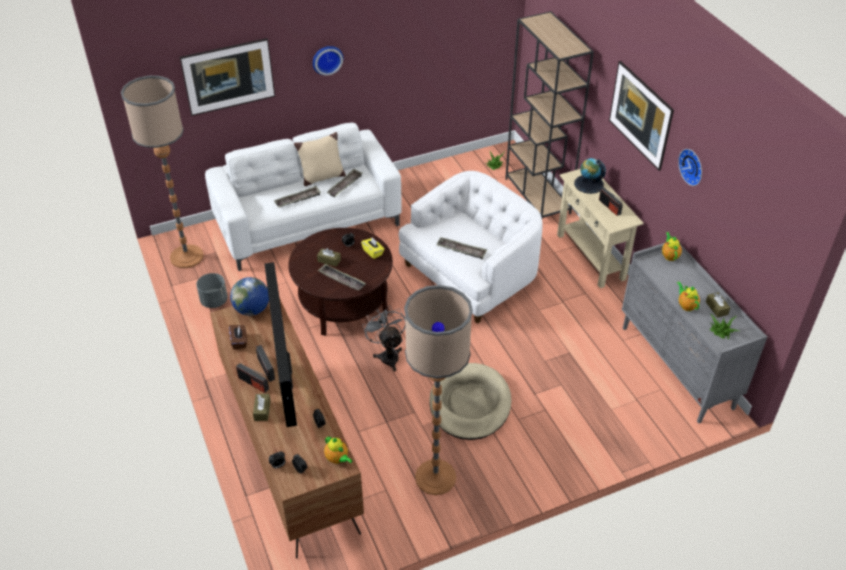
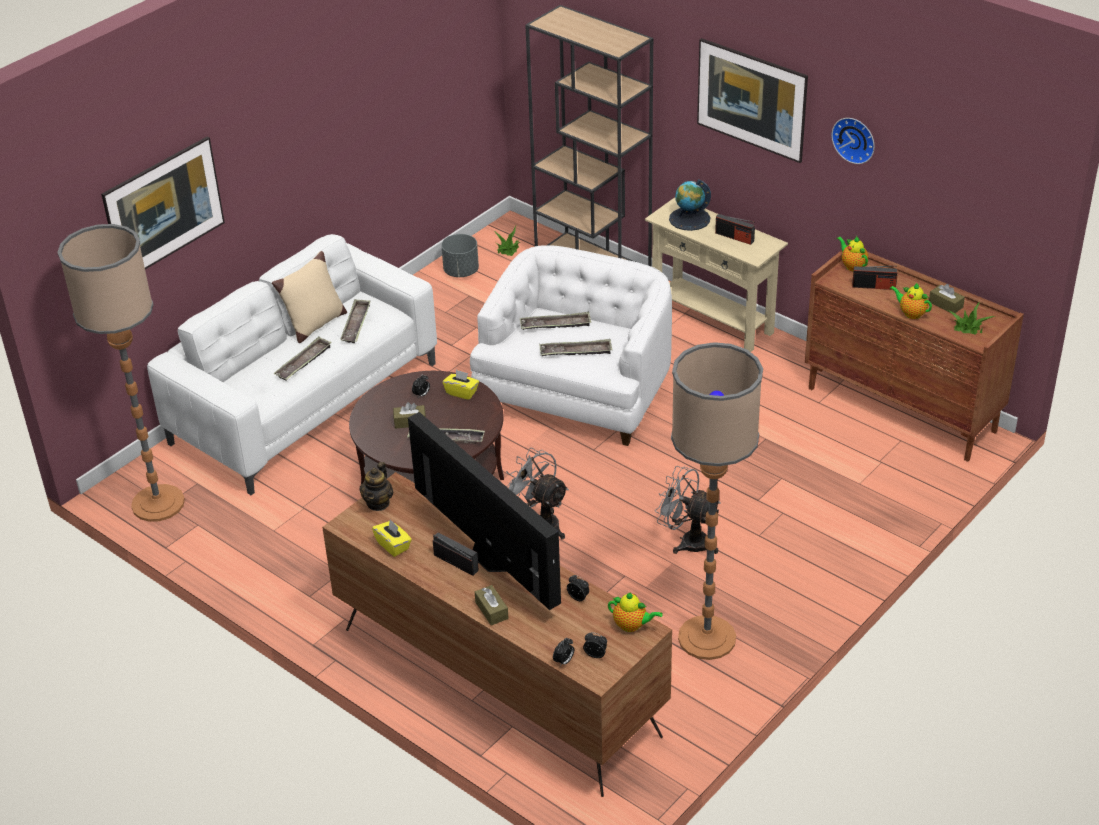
camera: 25 degrees left, 5 degrees down
(214, 301) = (246, 544): grey planter -> grey planter (461, 271)
(239, 341) = (393, 545): brown tissue box -> yellow tissue box
(252, 309) = (378, 503): globe -> teapot
(253, 383) = (454, 585): radio -> radio (874, 286)
(327, 59) = (281, 149): wall clock -> none
(462, 227) = (555, 325): none -> tray
(470, 404) = (687, 541): beige dog bed -> grey fan
(677, 367) = (902, 410): grey cabinet -> brown cabinet

